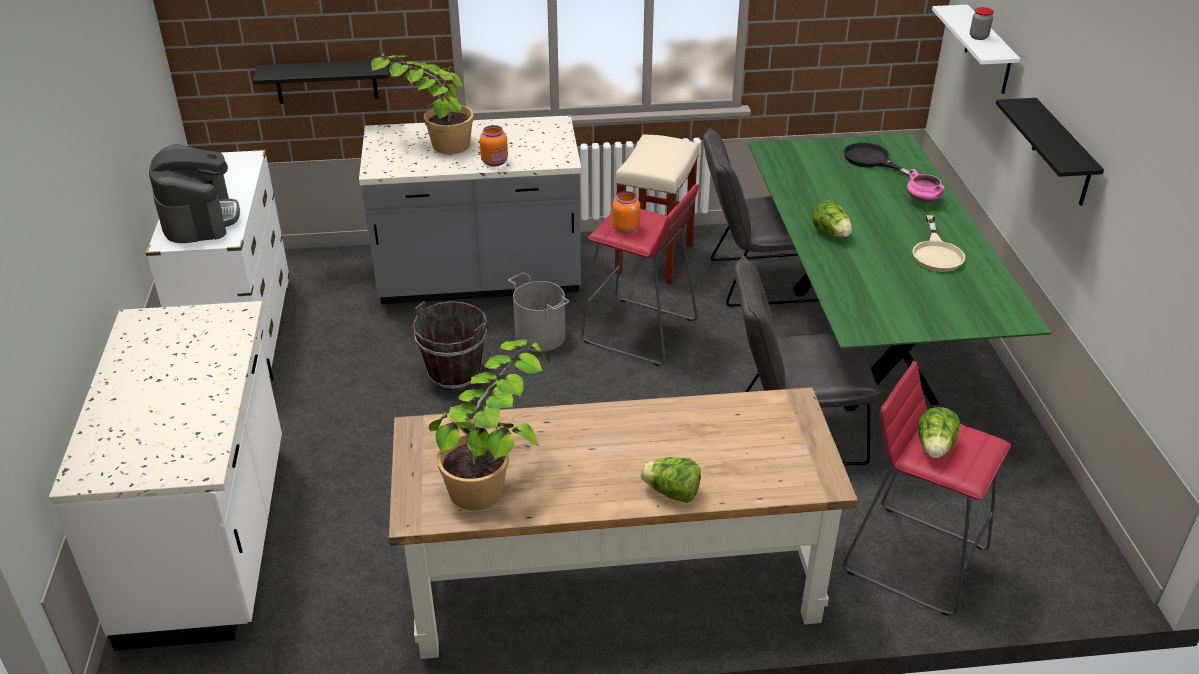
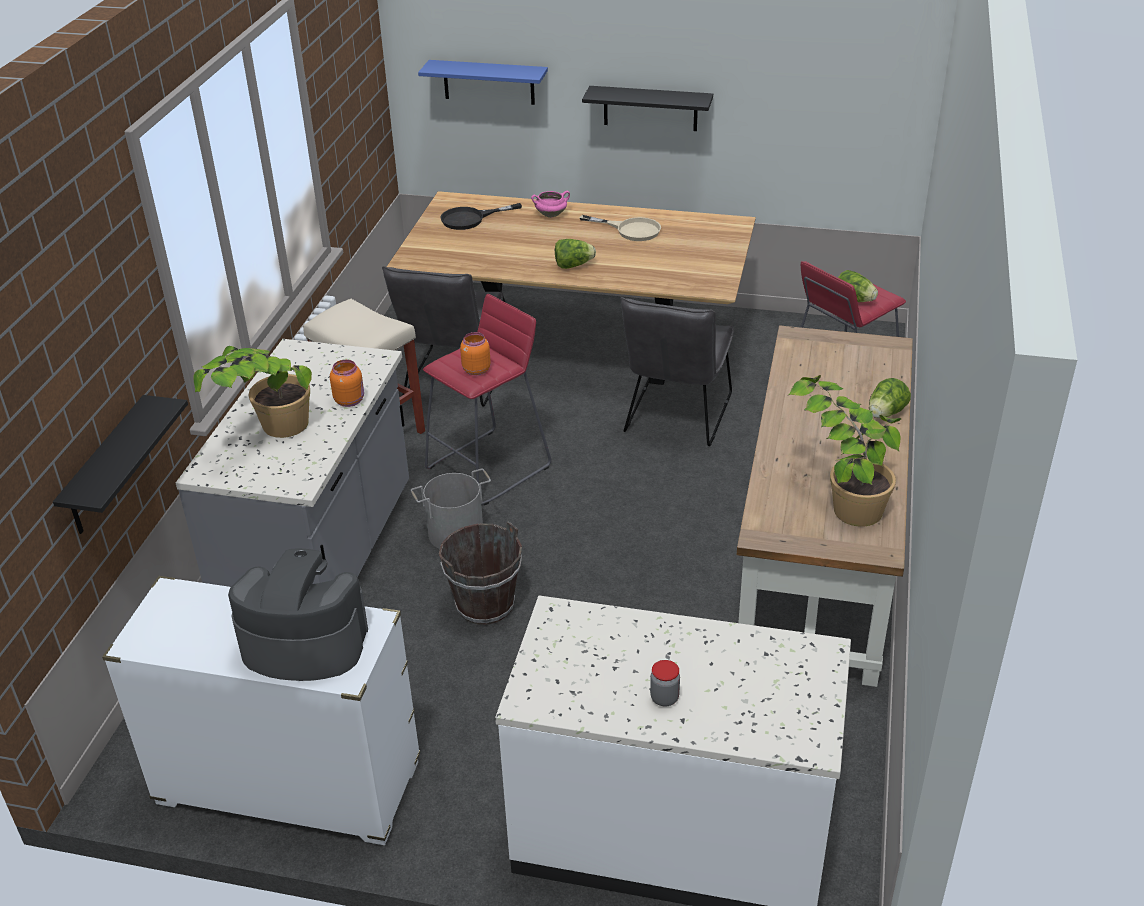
camera: 70 degrees left, 0 degrees up
(861, 341) = (577, 352): green dining table -> brown dining table
(978, 37) = (497, 70): jar -> jar (664, 698)
(988, 51) = (488, 82): white shelf -> blue shelf

